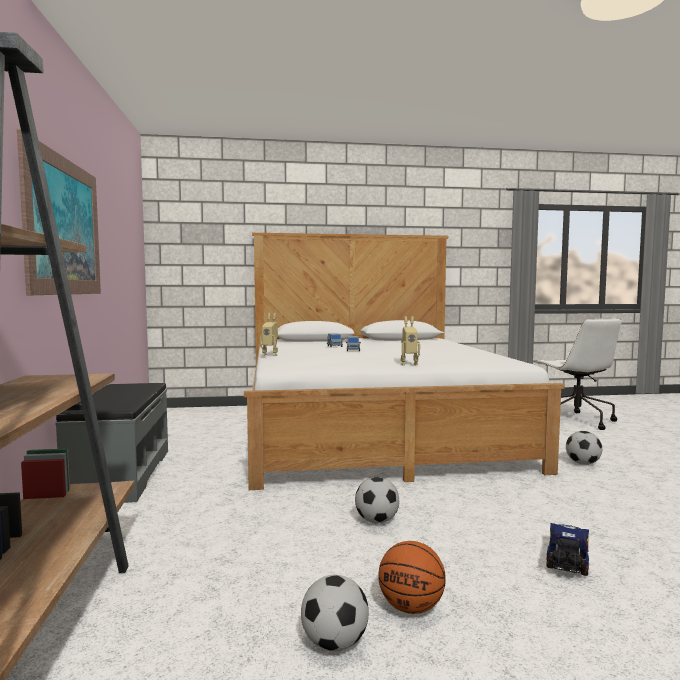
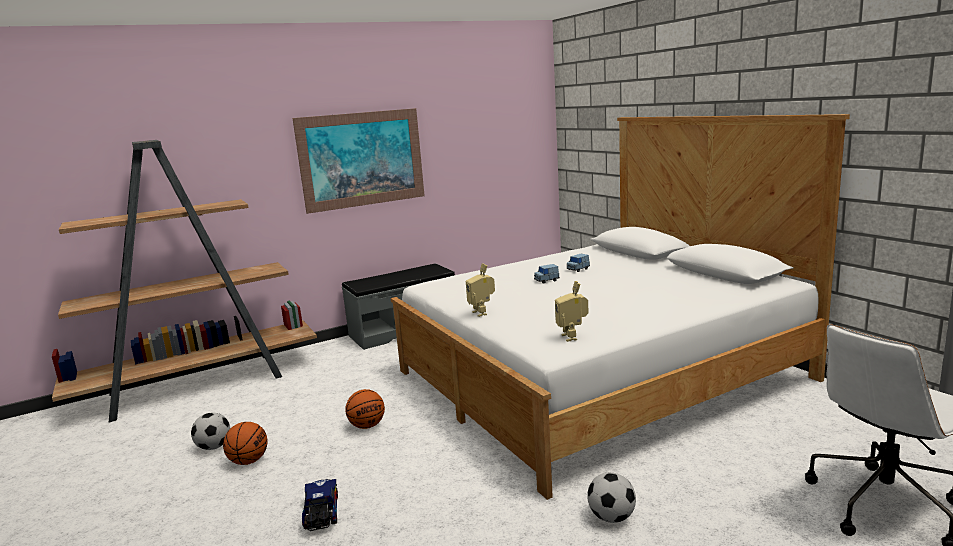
camera: 70 degrees right, 10 degrees up
(270, 355) = (491, 267): toy robot -> toy robot (572, 337)
(376, 521) = (367, 426): football -> basketball
(567, 562) = (321, 515): toy truck -> toy truck turned 105 degrees counterclockwise

